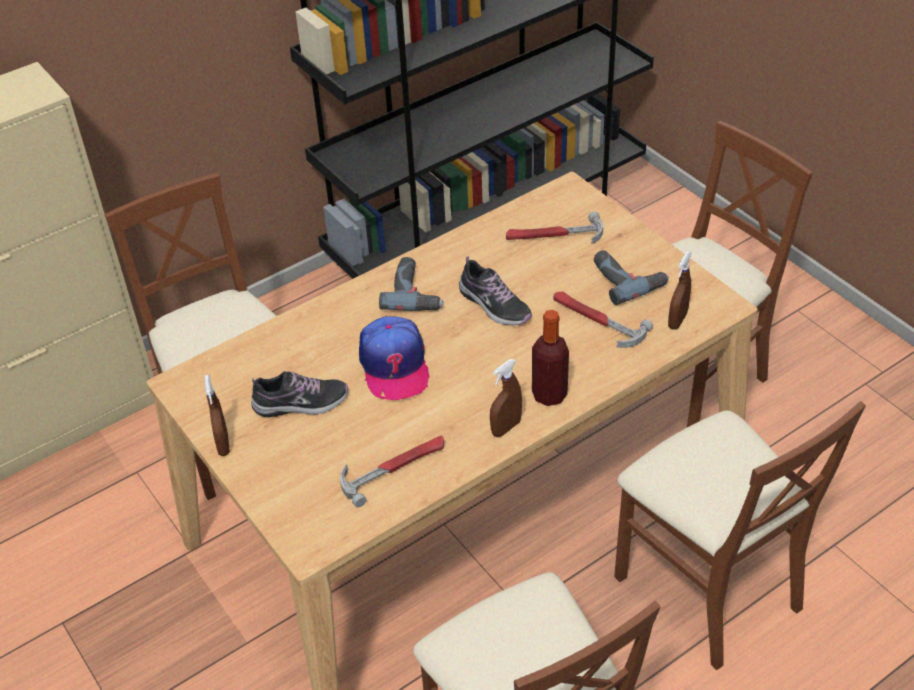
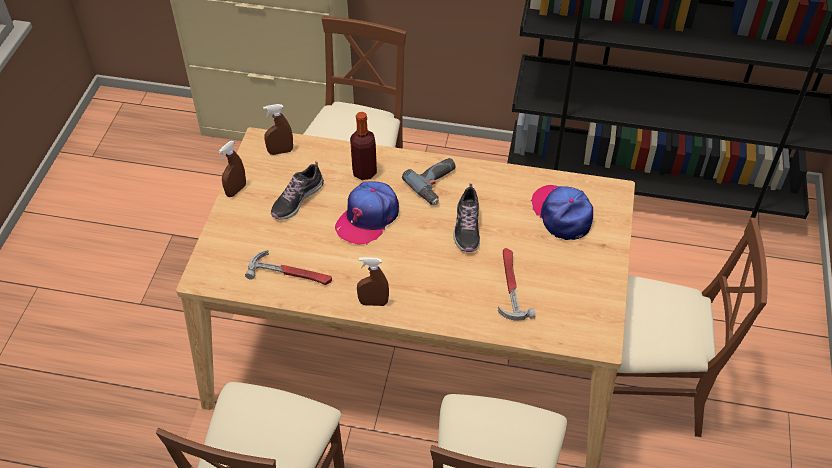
camera: 45 degrees right, 5 degrees up
(301, 403) = (297, 199): shoe -> shoe turned 90 degrees clockwise
(549, 394) = (422, 305): bottle -> bottle (364, 172)
(554, 236) = (562, 214): hammer -> cap
(627, 279) = (566, 276): power drill -> none
(677, 320) = (558, 327): brown spray bottle -> brown spray bottle (280, 151)

